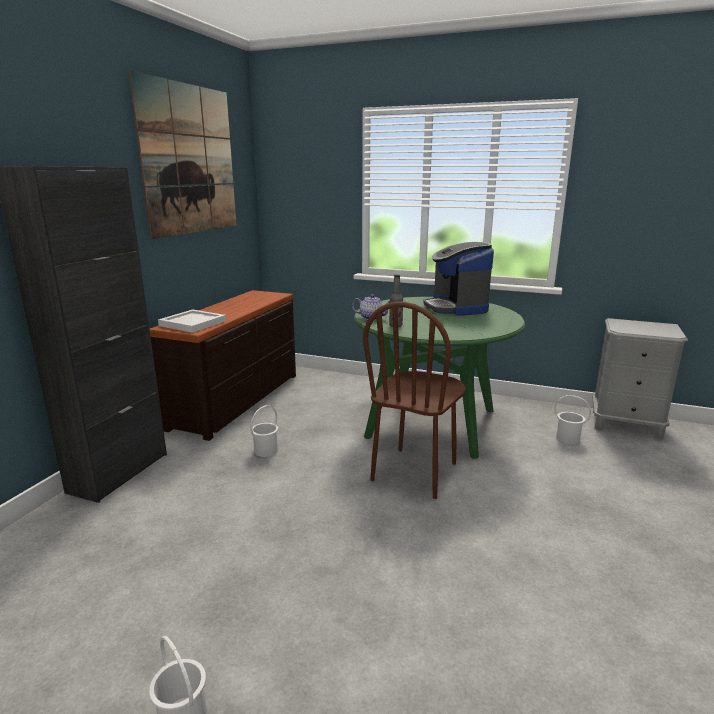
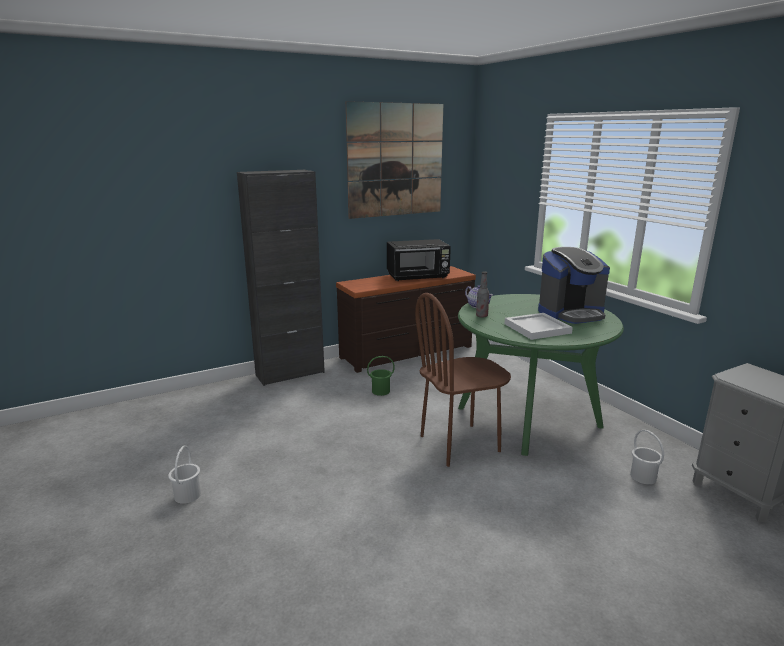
camera: 40 degrees right, 0 degrees up
(193, 323) = (367, 283): white tray -> white tray (537, 328)
(239, 305) = (418, 276): none -> black microwave
(265, 451) = (380, 391): white bucket -> green bucket
(456, 307) = (571, 313): coffee machine -> coffee machine turned 135 degrees counterclockwise

